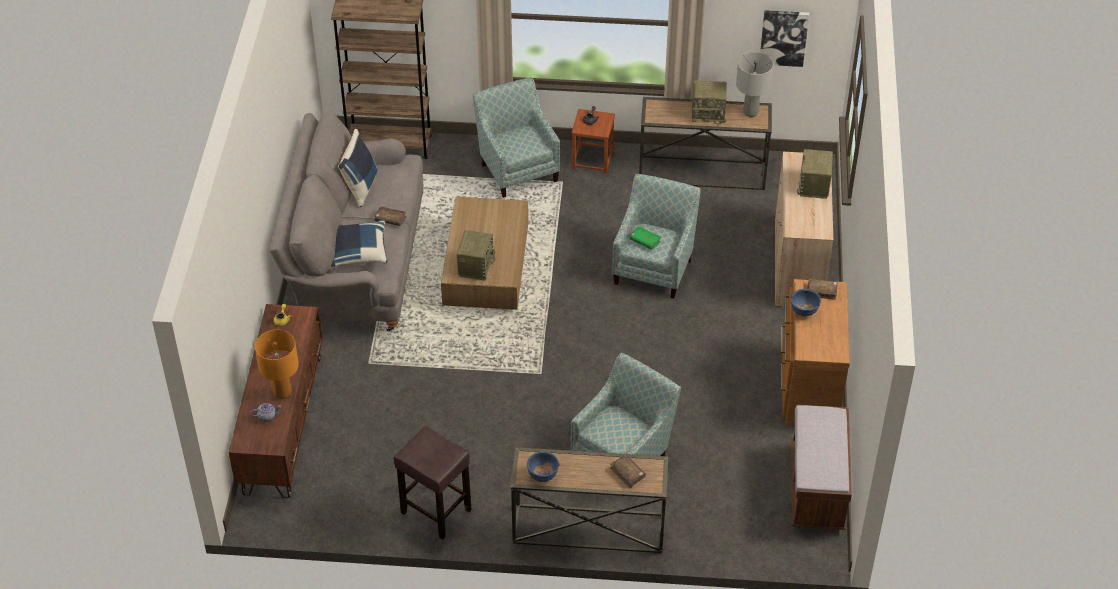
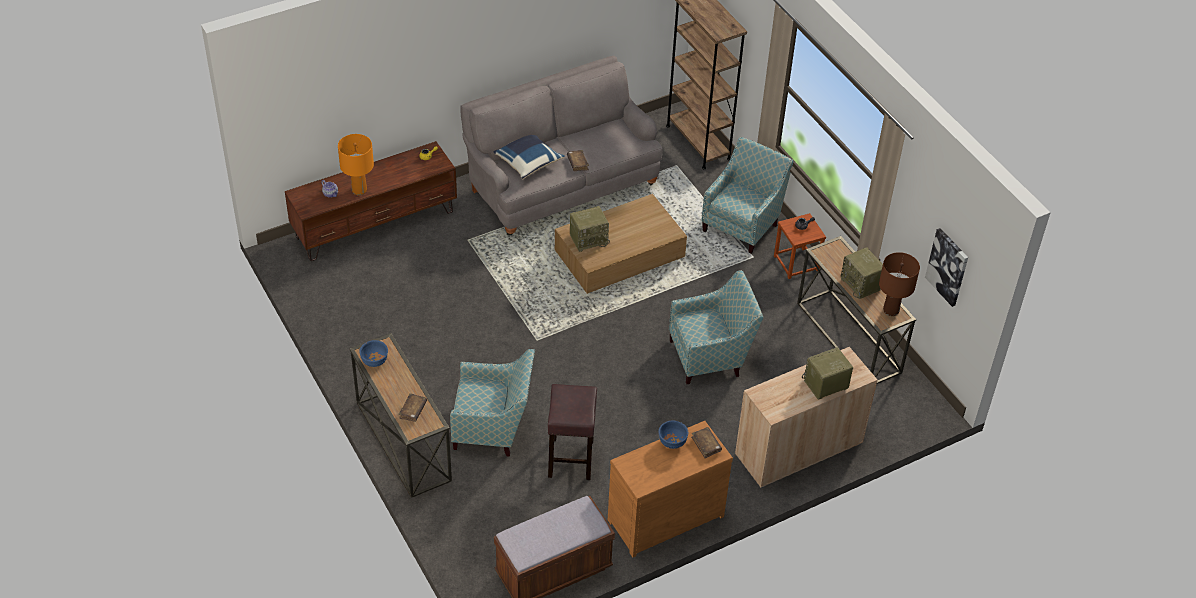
camera: 55 degrees right, 0 degrees up
(360, 186) = (596, 131): blue pillow -> none
(435, 511) = (355, 344): brown stool -> brown stool (570, 458)
(645, 241) = (698, 322): green book -> none
(751, 112) = (891, 311): grey table lamp -> brown table lamp

